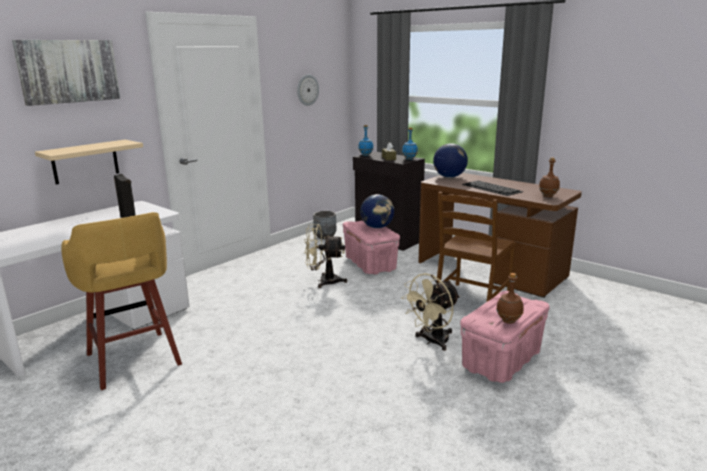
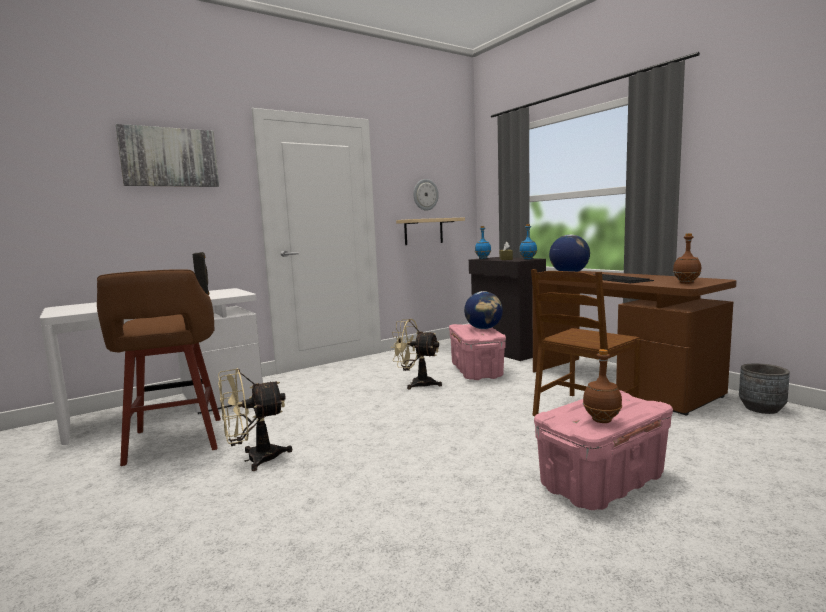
camera: 15 degrees right, 10 degrees down
(85, 161) = (180, 244): beige shelf -> beige shelf (423, 231)
(134, 361) = (174, 442): yellow stool -> brown stool
(325, 236) = (441, 346): grey planter -> grey planter (761, 408)
(432, 341) = (514, 452): beige fan -> beige fan (254, 459)

